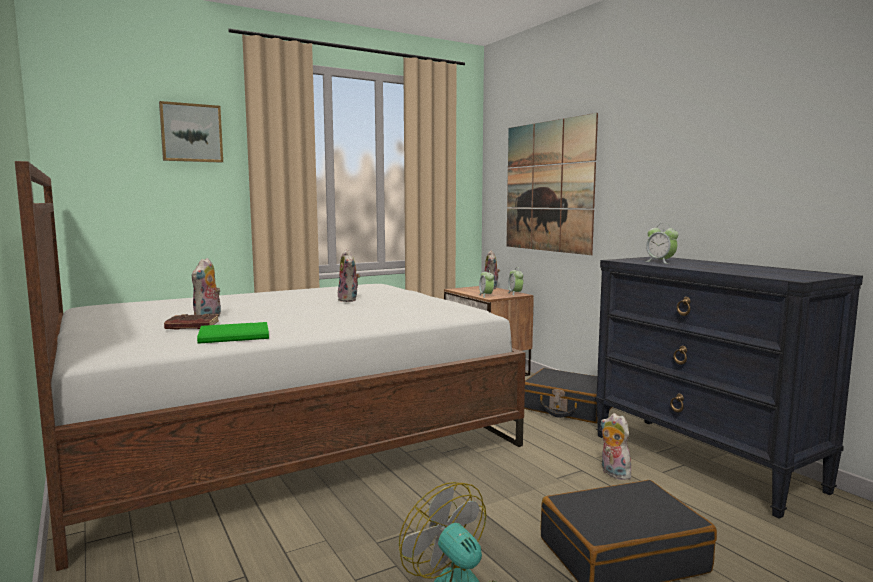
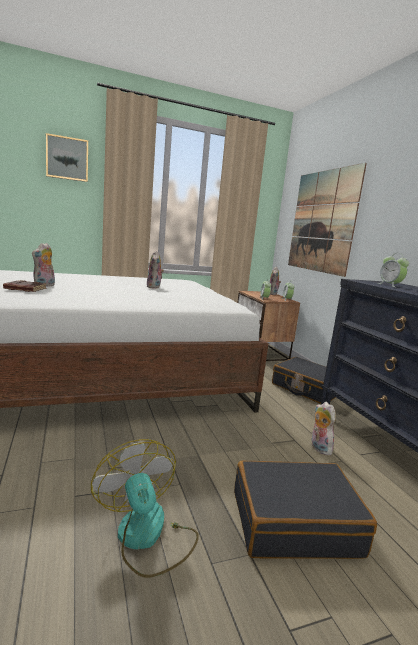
camera: 10 degrees right, 5 degrees up
(236, 335) = (44, 299): green book -> none

